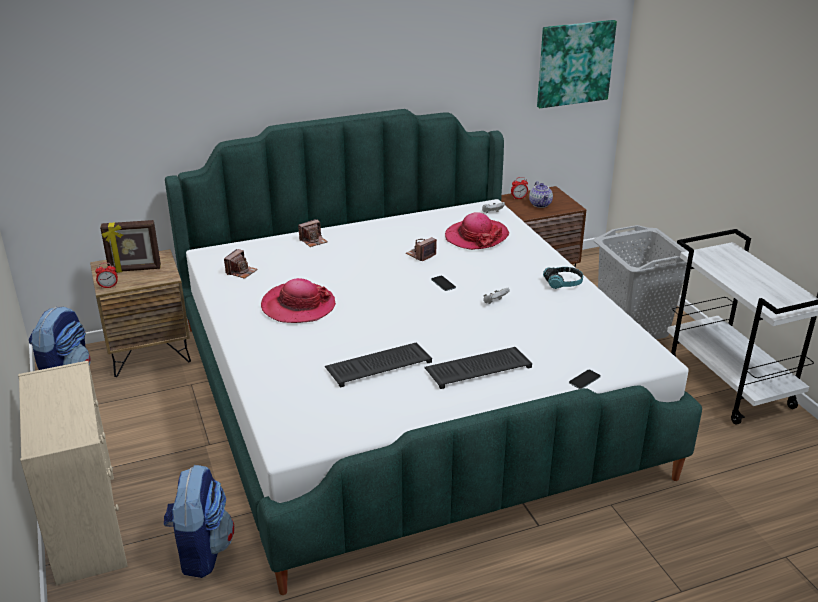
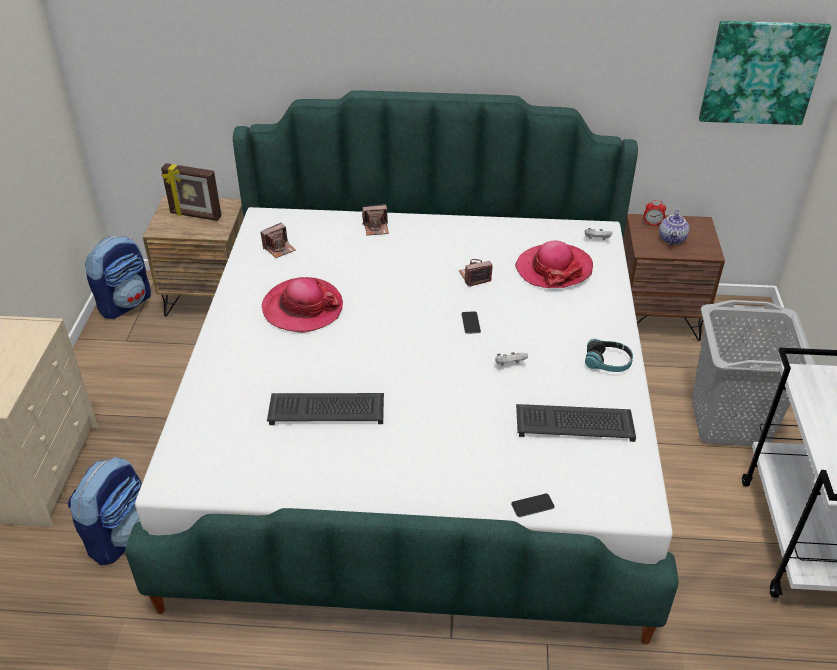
camera: 25 degrees right, 10 degrees up
(108, 286) = (159, 230): alarm clock -> none
(478, 368) = (427, 448): keyboard -> keyboard (575, 423)

